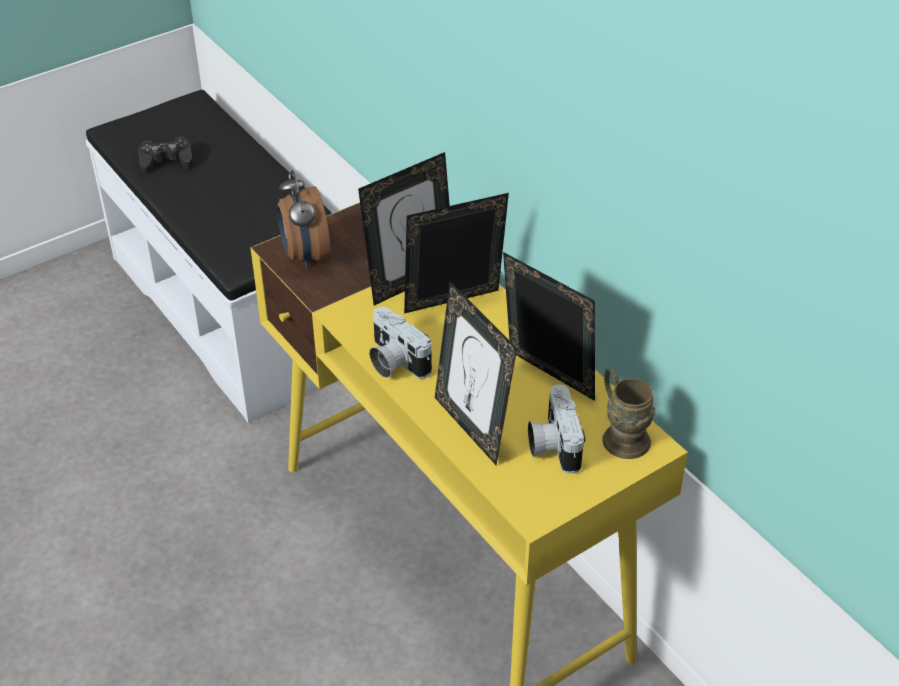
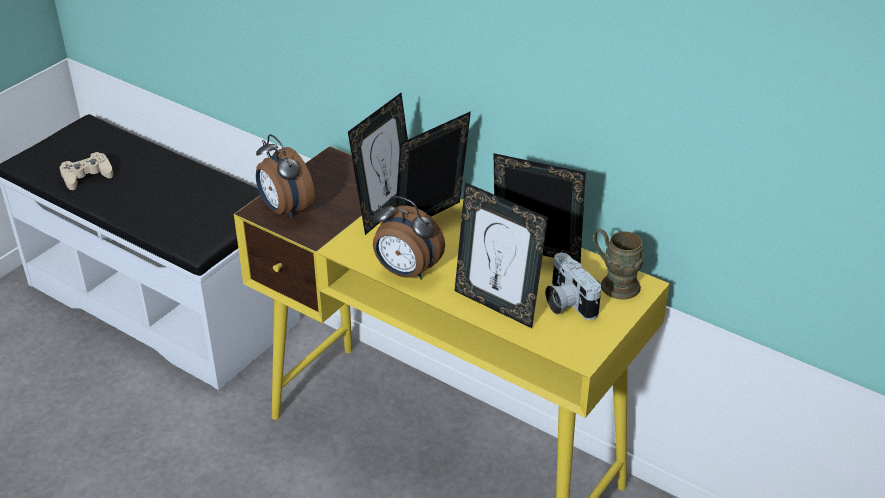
camera: 20 degrees left, 5 degrees down
(166, 161) = (87, 176): black game controller -> beige game controller
(394, 361) = (406, 272): camera -> alarm clock

